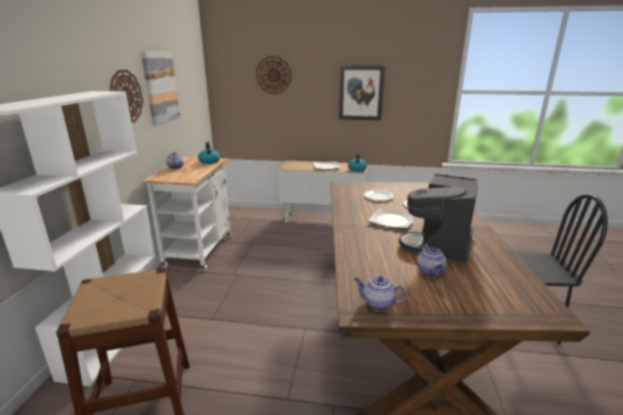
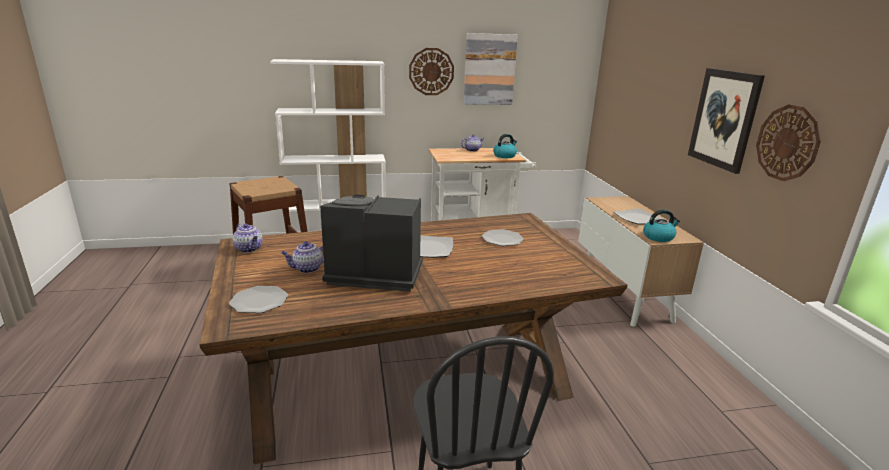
camera: 70 degrees right, 0 degrees up
(273, 75) = (645, 74): wall clock -> wall clock (787, 143)
(377, 303) = (249, 249): teapot -> teapot turned 135 degrees clockwise
(500, 298) = (259, 301): none -> plate

